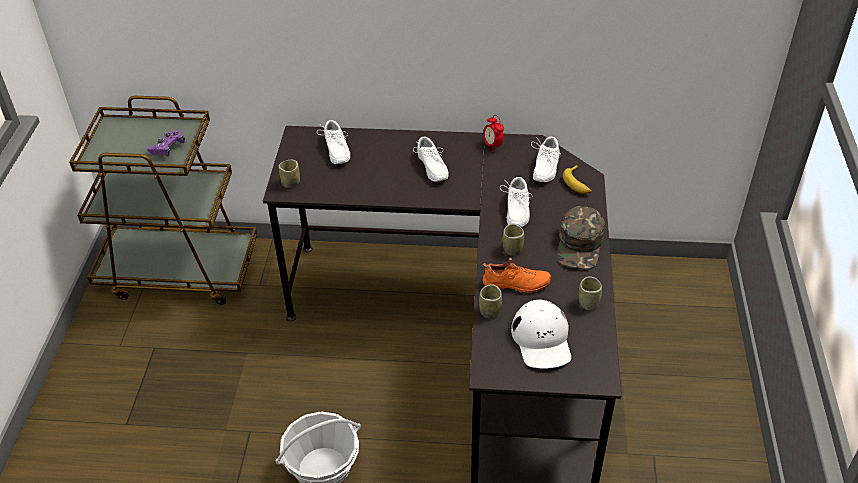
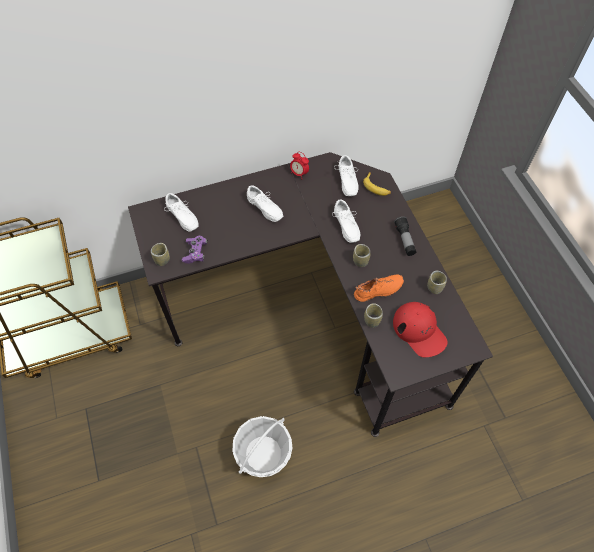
camera: 25 degrees left, 15 degrees up
(168, 148) = (42, 264): purple game controller -> purple game controller (195, 253)
(542, 339) = (419, 331): white cap -> red cap
(580, 244) = (404, 240): green cap -> flashlight

